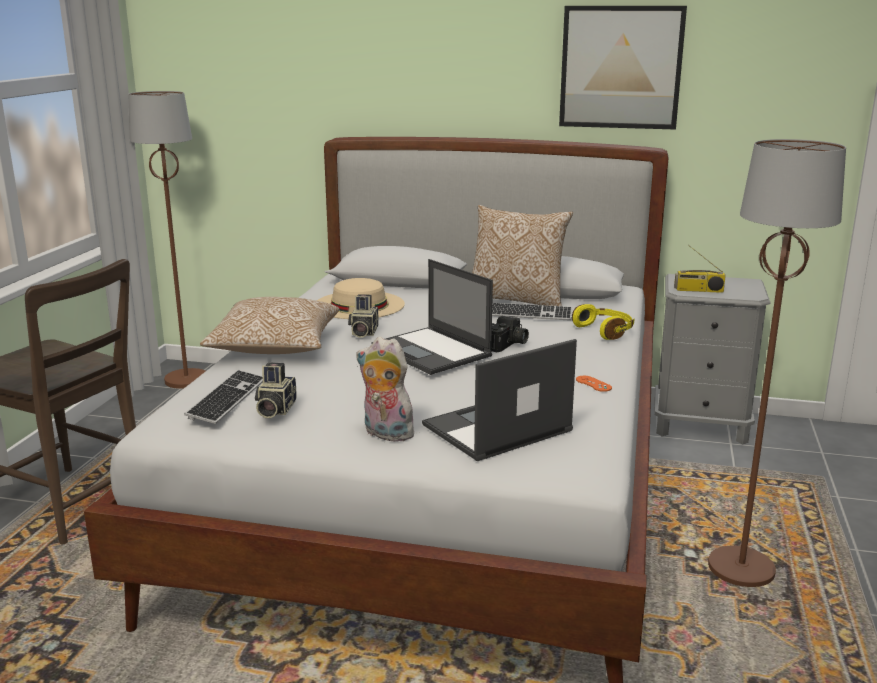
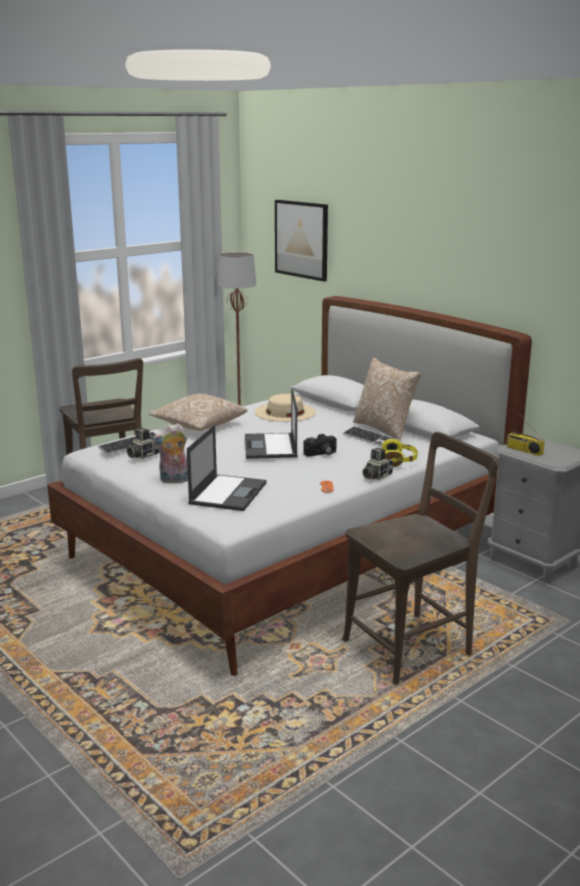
camera: 35 degrees right, 0 degrees up
(363, 332) = (255, 428): camera -> camera (376, 476)
(385, 434) = (174, 480): plush toy -> plush toy turned 75 degrees counterclockwise
(495, 428) = (228, 493): laptop -> laptop turned 105 degrees clockwise
(621, 67) = (506, 268): picture -> picture (301, 239)
(741, 569) = (412, 645): brown floor lamp -> brown chair

